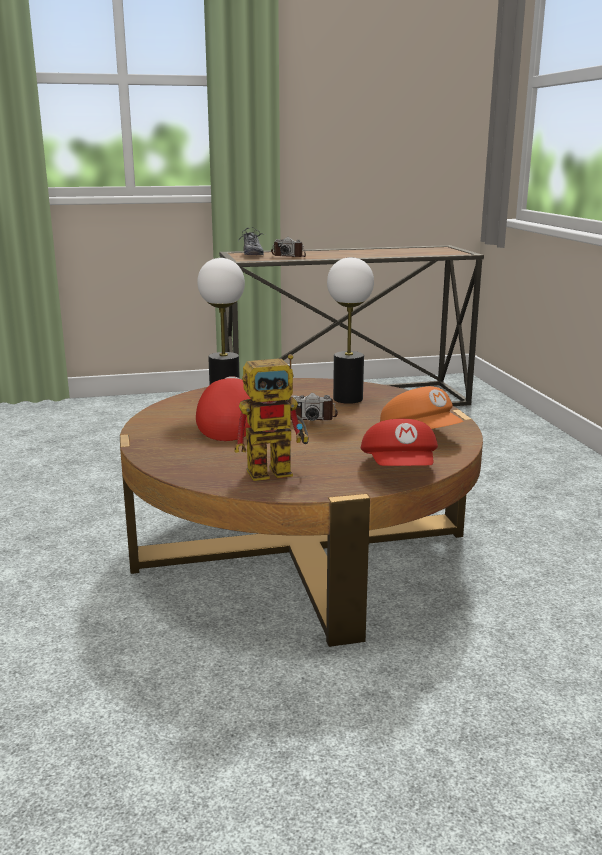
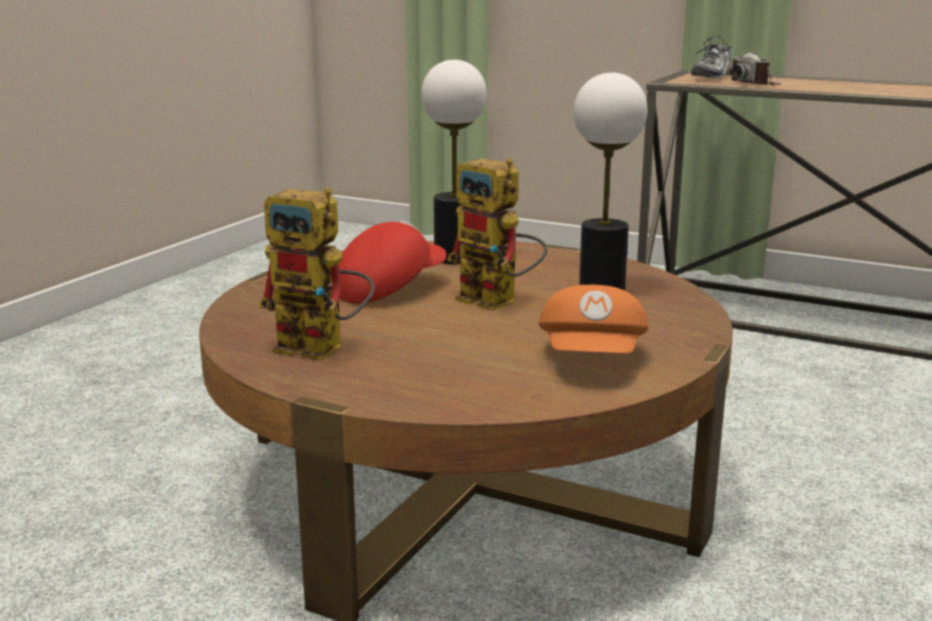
camera: 40 degrees right, 0 degrees up
(309, 417) = (498, 302): camera -> toy robot
(400, 470) = (453, 394): red cap -> none

